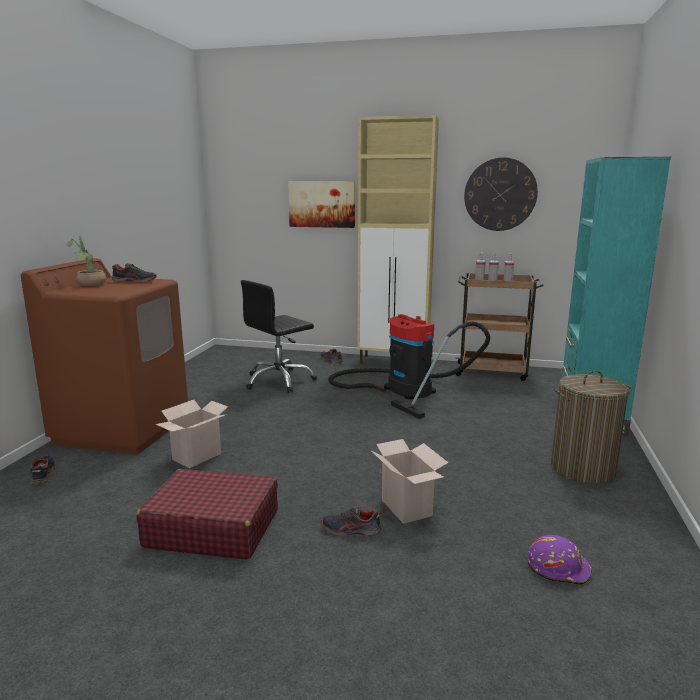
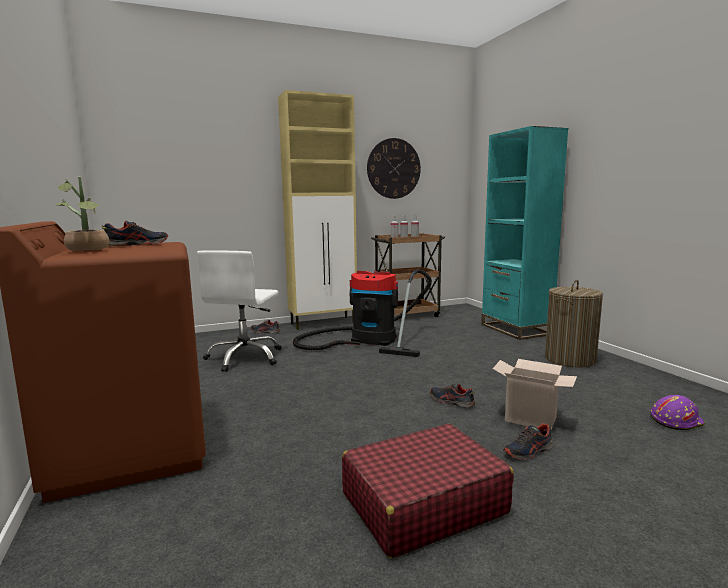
camera: 35 degrees left, 5 degrees down
(42, 474) = (94, 544): shoe -> shoe (451, 401)
(196, 457) = (282, 447): cardboard box -> none
(279, 381) = (245, 358): black office chair -> white office chair
(322, 204) = (236, 177): picture -> none

